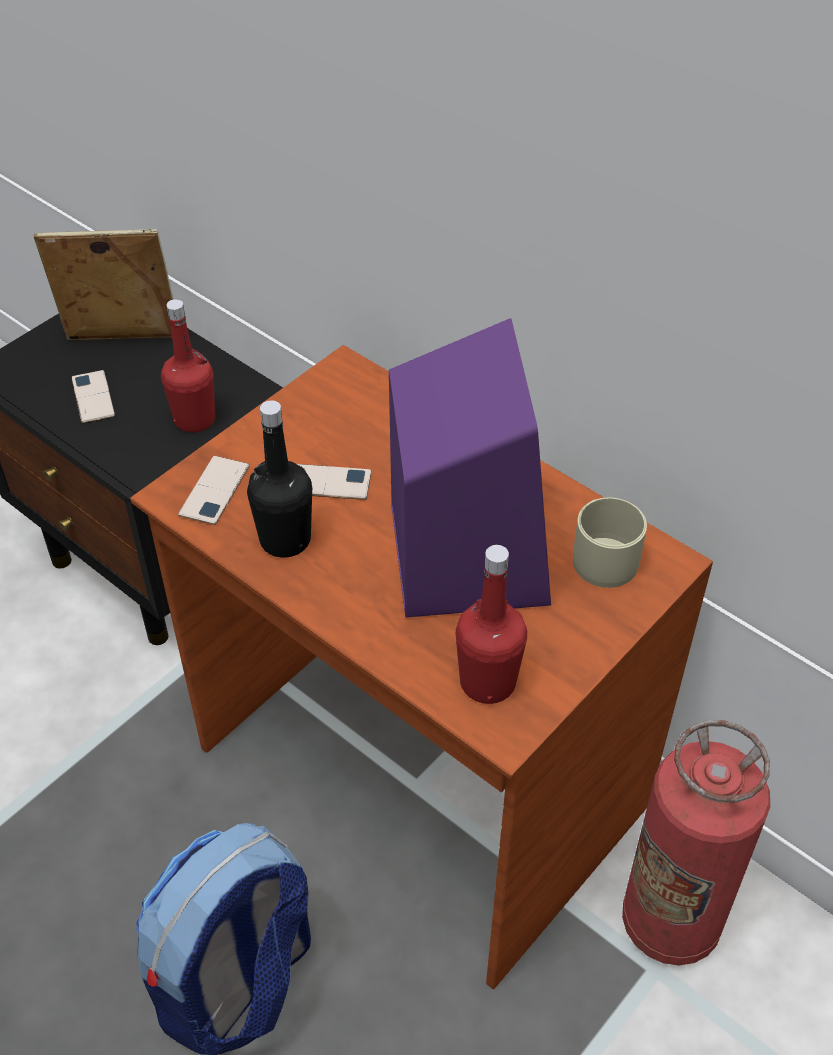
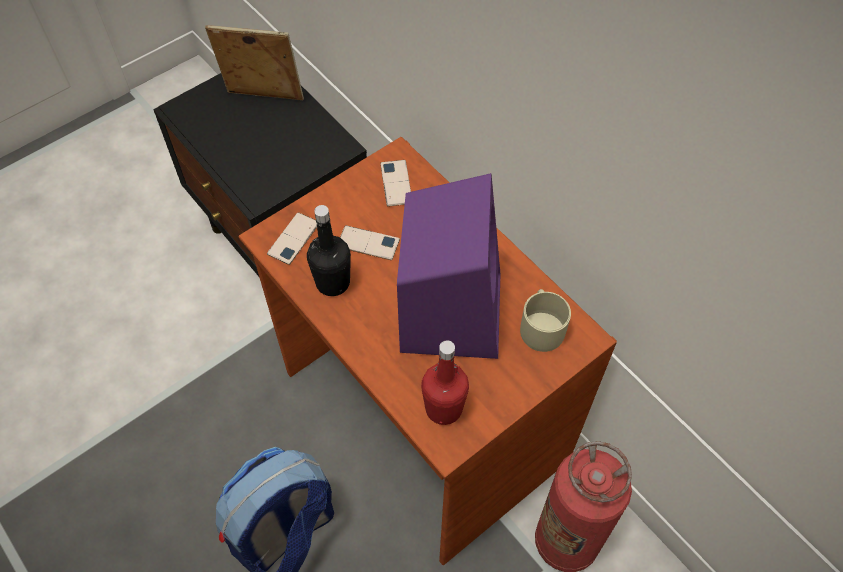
camera: 10 degrees right, 10 degrees up
(93, 397) = (237, 139): phone -> phone (396, 183)
(195, 419) = (301, 165): red bottle -> none

